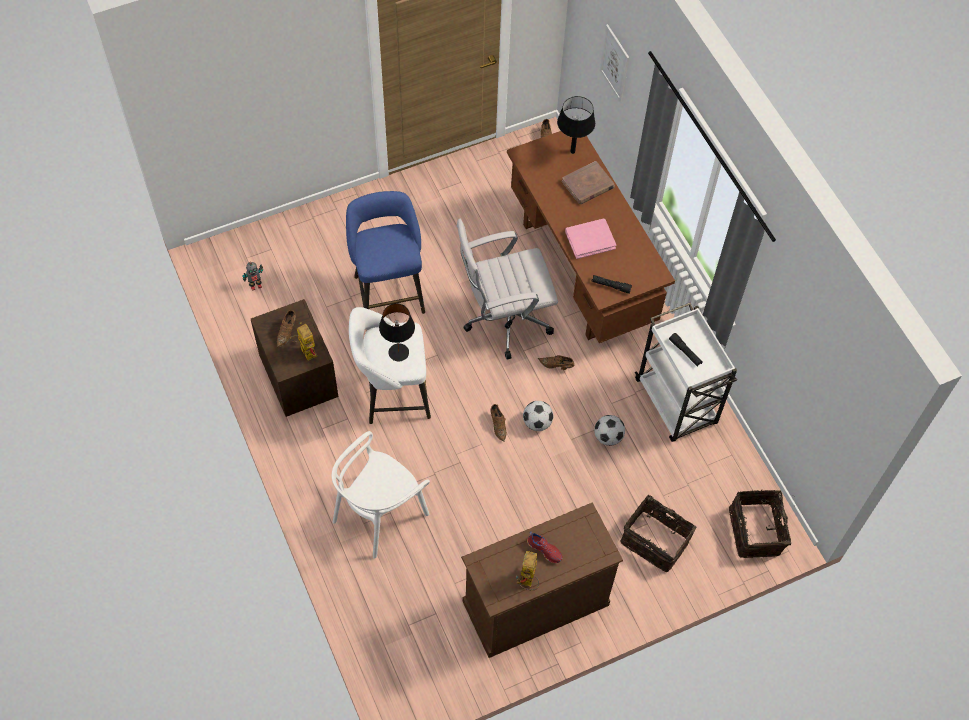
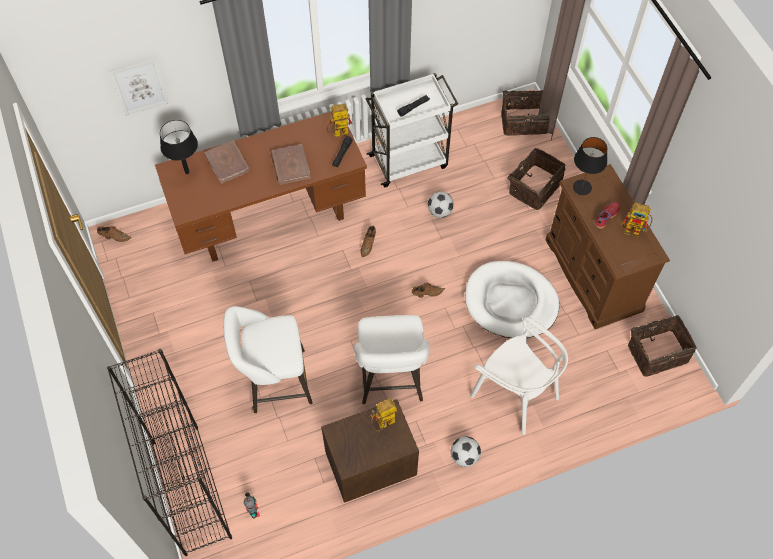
camera: 85 degrees left, 0 degrees up
(279, 234) = (190, 488): none -> black bookcase
(287, 332) = (360, 442): brown shoe -> none
(388, 291) = (274, 382): blue stool -> white stool
(398, 352) = (395, 334): black table lamp -> black table lamp (582, 187)
(436, 669) = (656, 352): none -> basket
(492, 511) = (511, 302): none -> white dog bed
(503, 320) = (317, 283): white office chair -> none
(537, 422) = (424, 263): football -> football (464, 456)
(590, 239) = (290, 166): pink book -> brown book
(638, 280) = (337, 134): none -> toy robot

